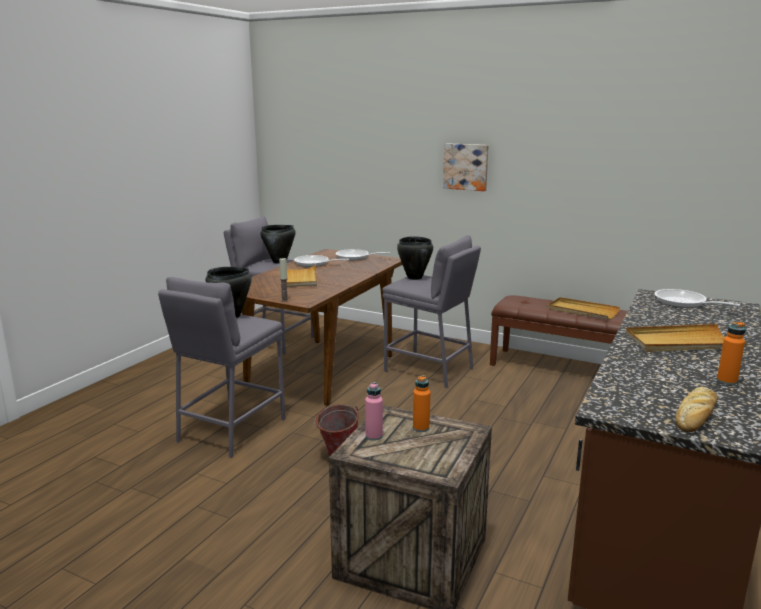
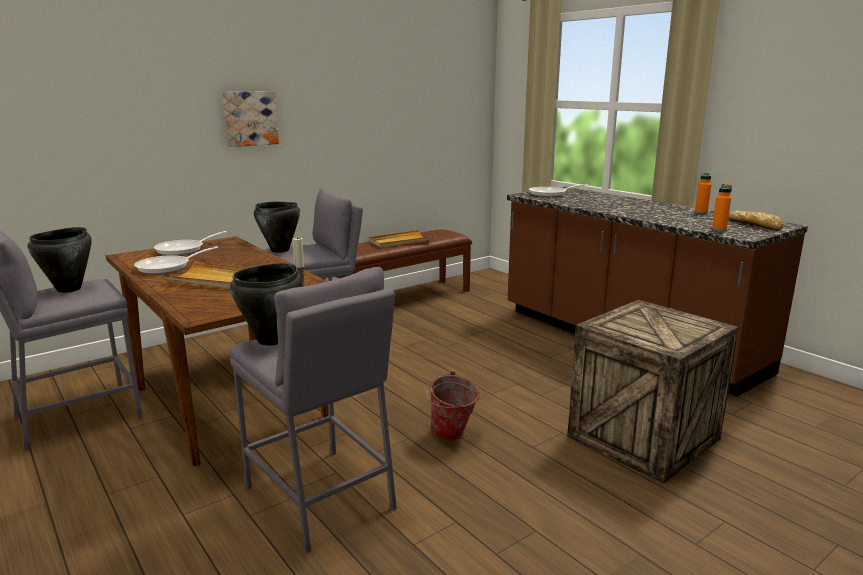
camera: 65 degrees left, 0 degrees up
(374, 436) = (643, 336): pink bottle -> none
(421, 428) = (633, 319): orange bottle -> orange bottle (719, 230)
(682, 342) = (630, 207): beige tray -> none

